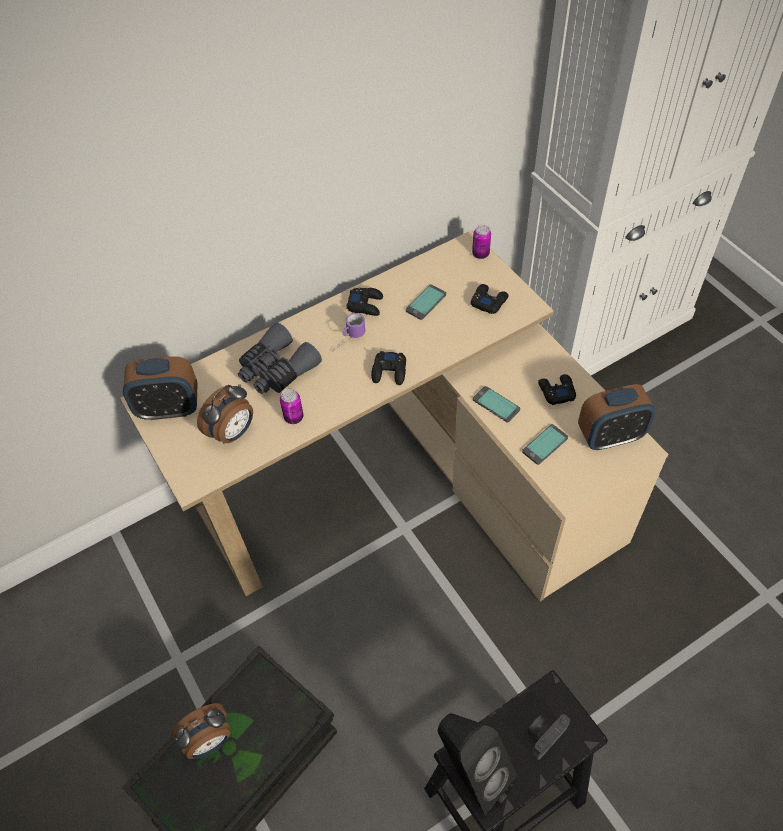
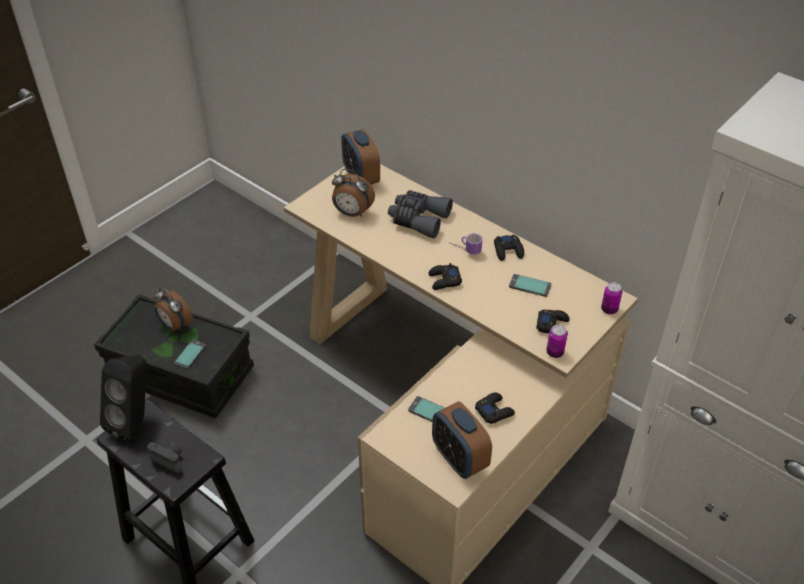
camera: 70 degrees right, 10 degrees down
(294, 417) = (377, 239): can -> can (554, 352)
(496, 405) = (460, 371): phone -> phone (190, 355)

